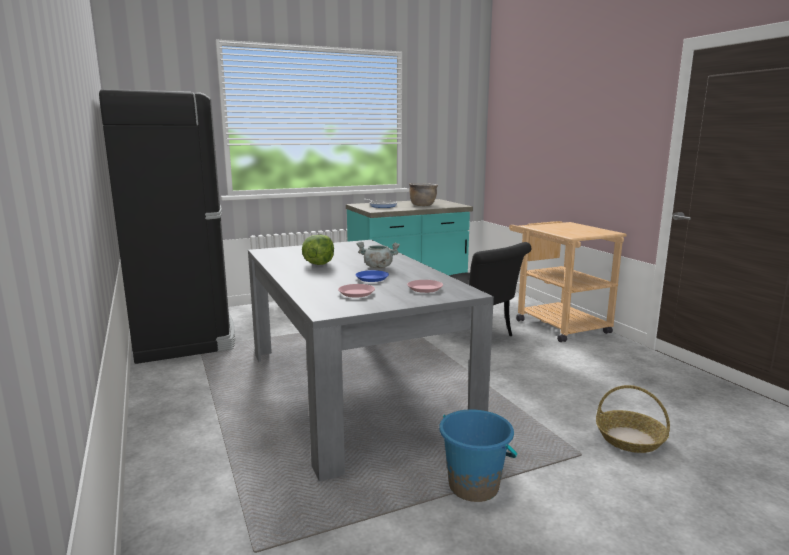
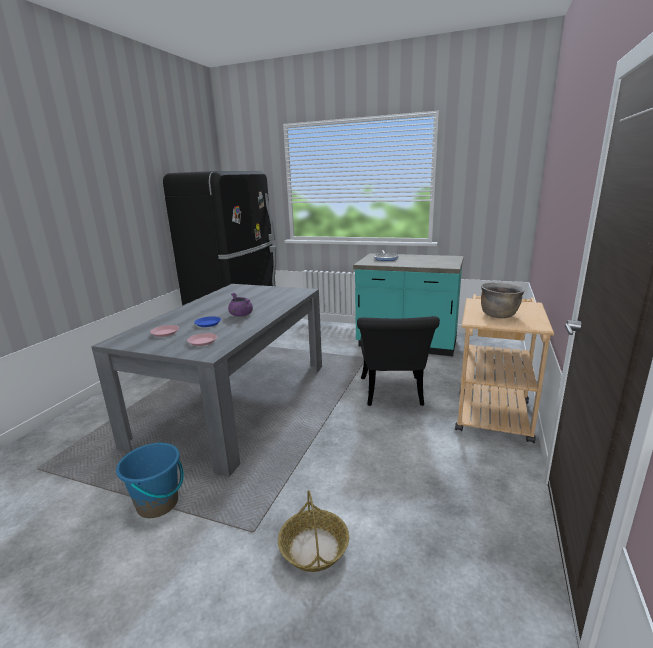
camera: 45 degrees right, 5 degrees up
(318, 264) = (224, 303): lettuce -> none
(378, 267) = (241, 315): grey cooking pot -> purple cooking pot
(422, 205) = (419, 262): brown cooking pot -> brown cooking pot (499, 315)

